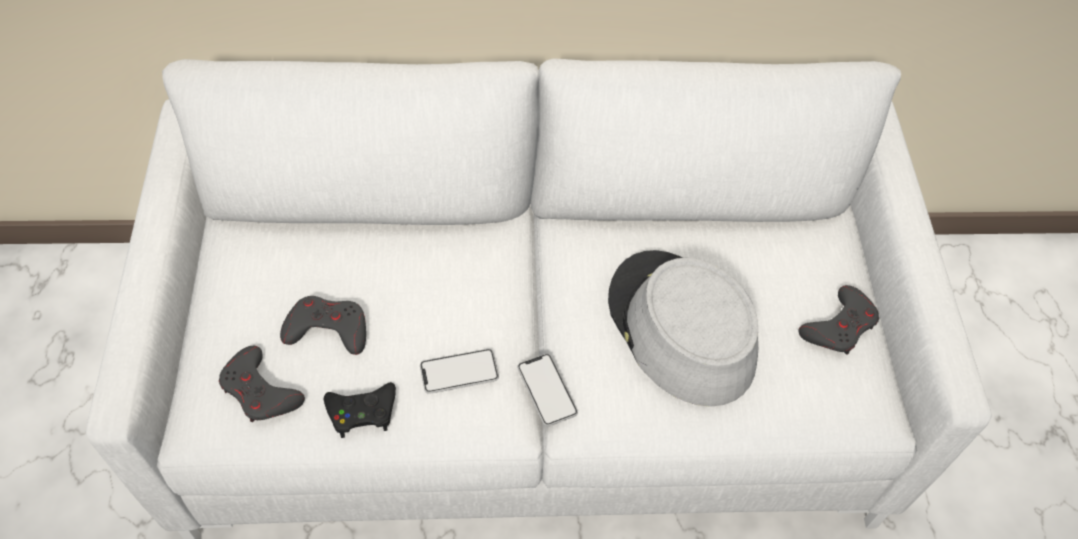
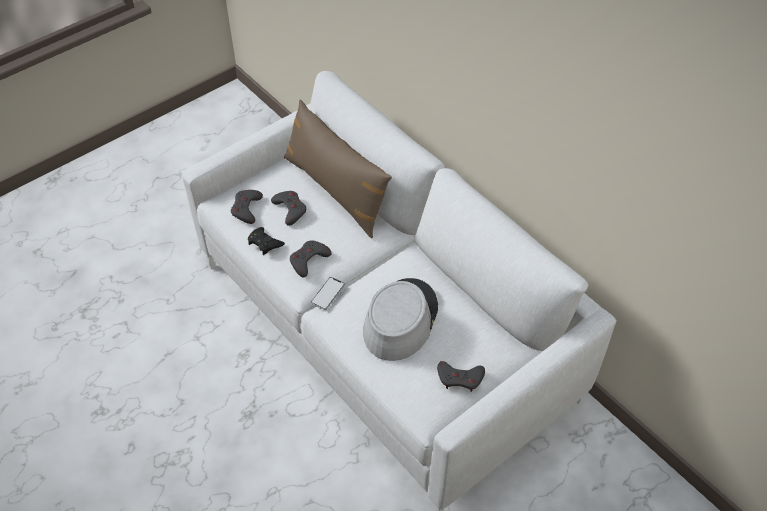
camera: 55 degrees right, 5 degrees down
(352, 243) = (336, 190): none -> brown pillow
(459, 372) = (308, 260): phone -> grey game controller

